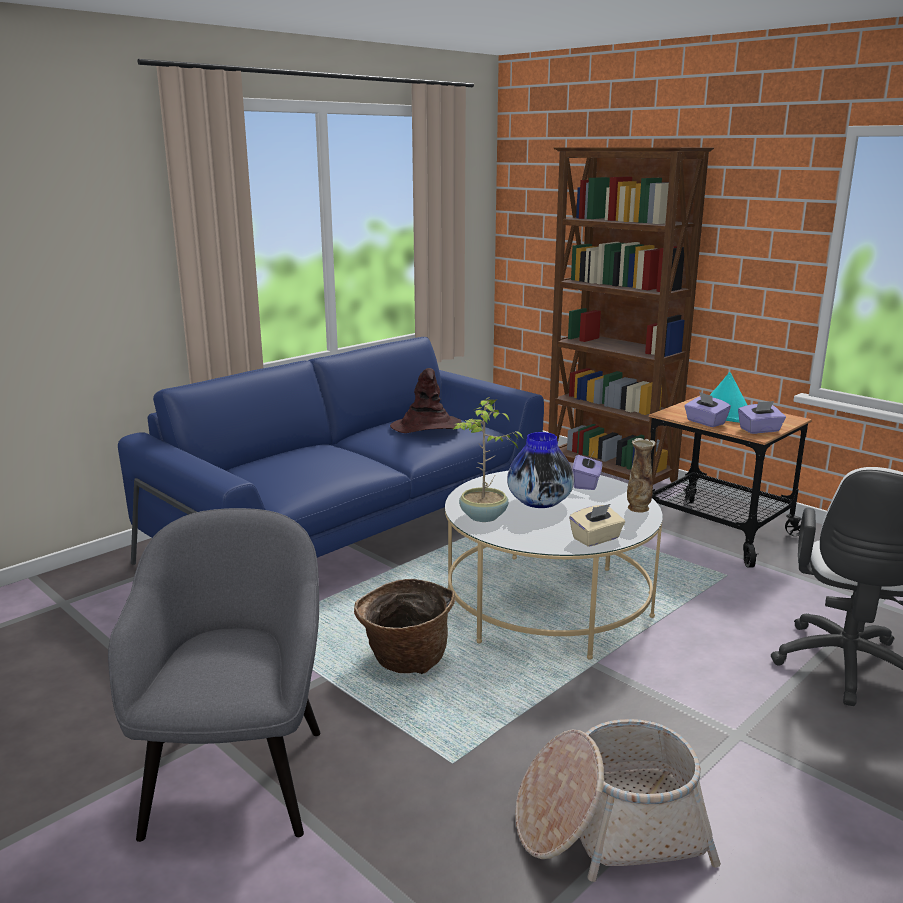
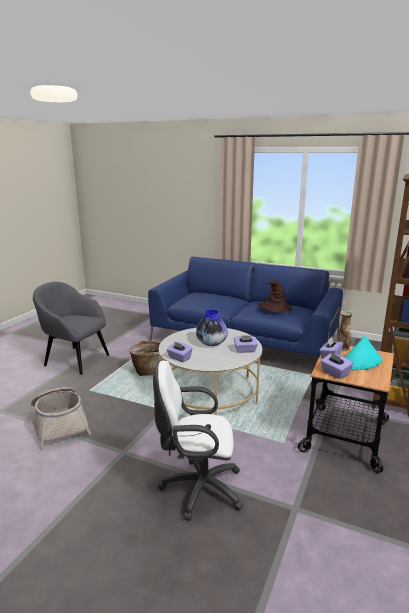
camera: 70 degrees right, 0 degrees up
(237, 777) = (76, 360): grey armchair -> grey armchair turned 135 degrees counterclockwise
(483, 517) = (187, 335): potted plant -> none
(596, 539) = (179, 358): beige tissue box -> purple tissue box
(638, 508) = (222, 364): vase -> vase (343, 348)

